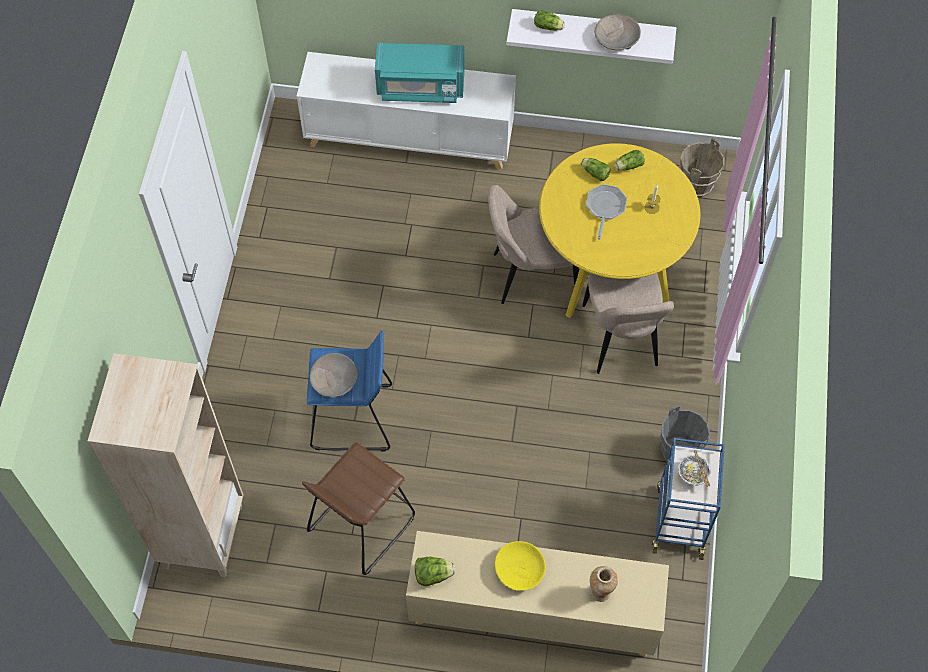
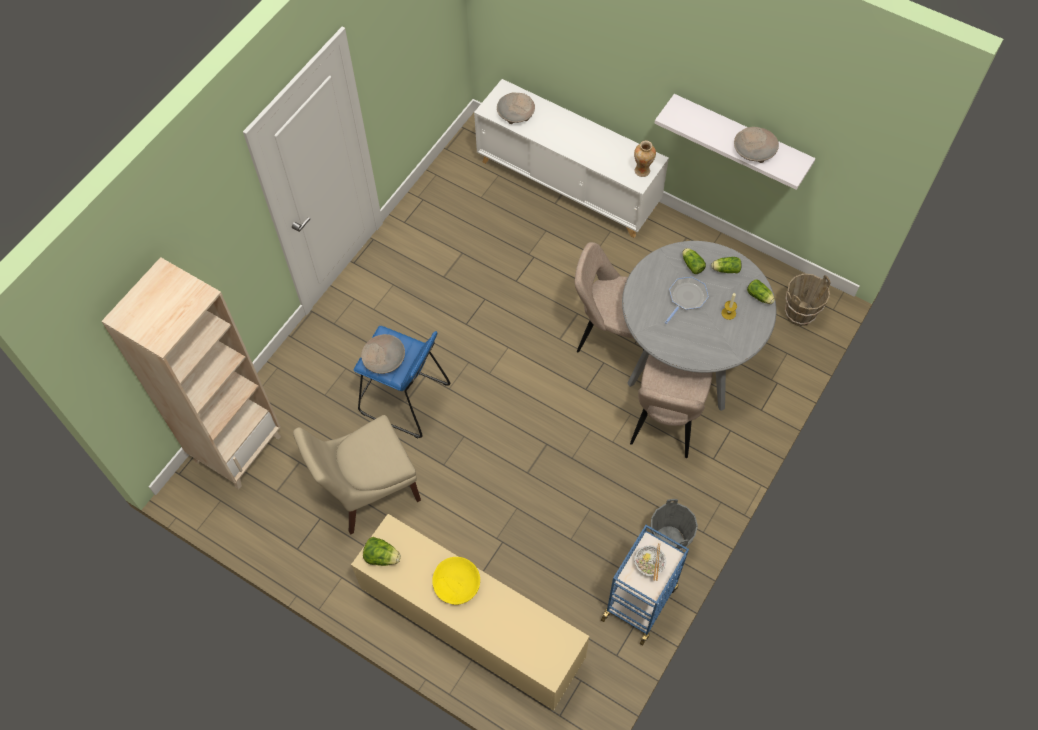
camera: 25 degrees right, 0 degrees up
(340, 83) = (515, 114): none -> beige bowl
(361, 523) = (367, 490): brown stool -> beige chair
(420, 87) = (581, 140): turquoise microwave -> none
(549, 27) = (699, 120): lettuce -> lettuce (760, 297)
(600, 592) = (517, 633): vase -> vase (642, 171)
(609, 268) = (686, 356): yellow dining table -> grey dining table

